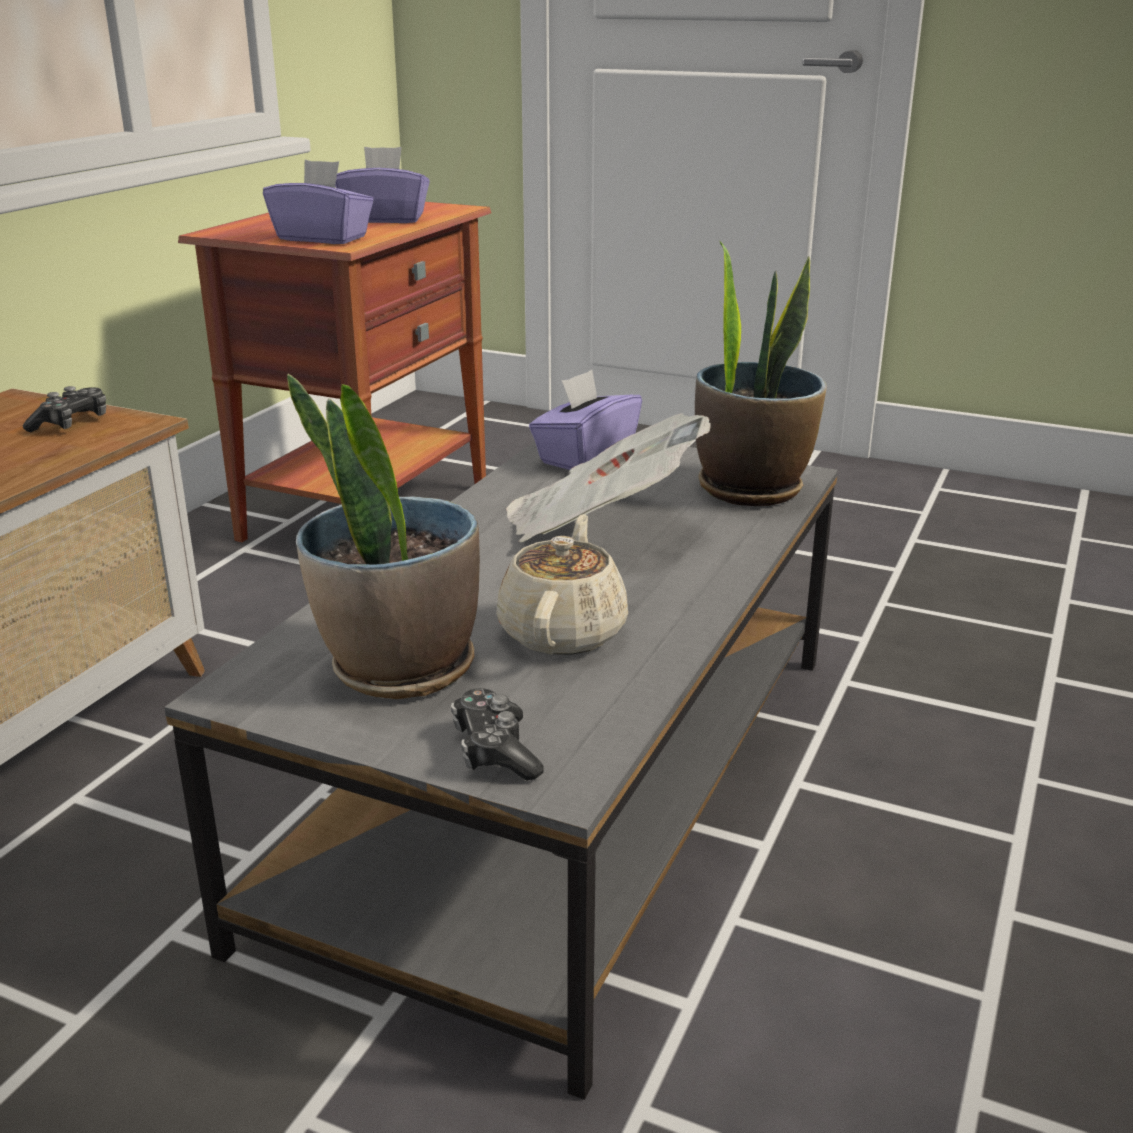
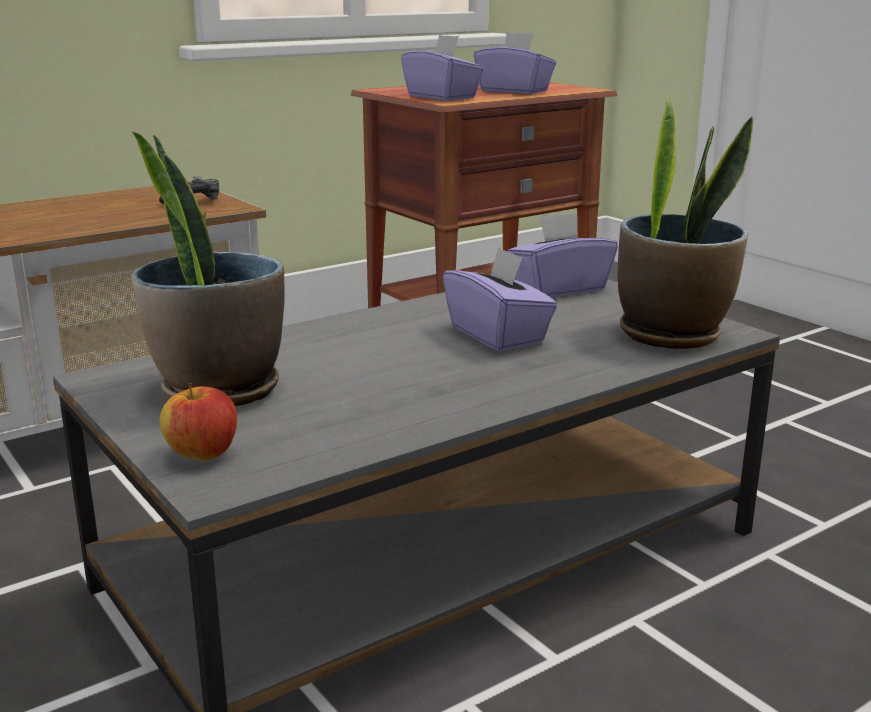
camera: 30 degrees right, 5 degrees down
(495, 750) = (202, 454): game controller -> apple
(563, 631) = (365, 395): beige teapot -> none
(598, 527) = (498, 335): newspaper -> purple tissue box

